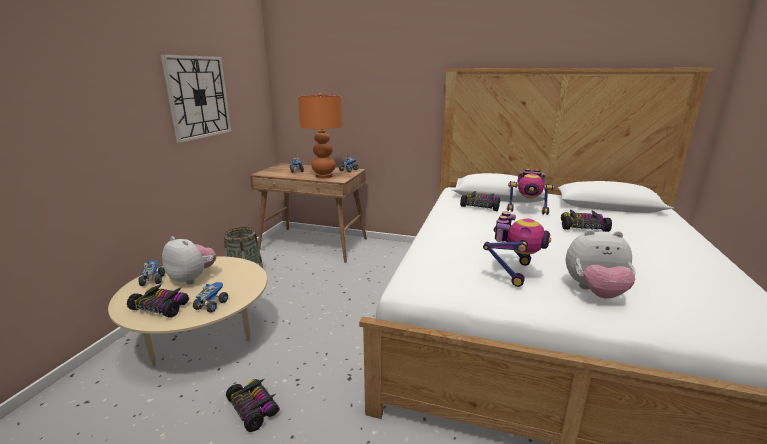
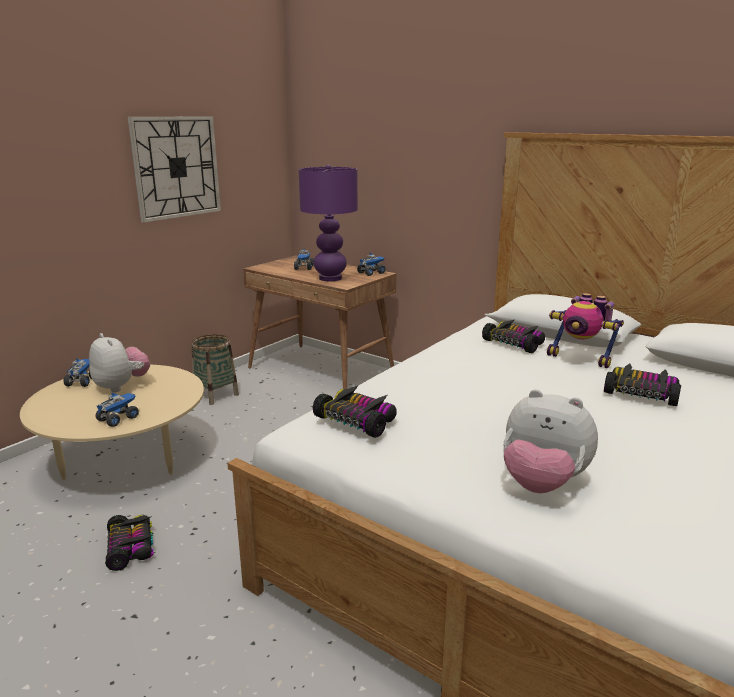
camera: 20 degrees right, 0 degrees up
(162, 307) = (70, 412): toy car -> toy car (357, 420)
(324, 176) = (330, 278): orange table lamp -> purple table lamp
(512, 272) = (449, 436): toy robot -> none

